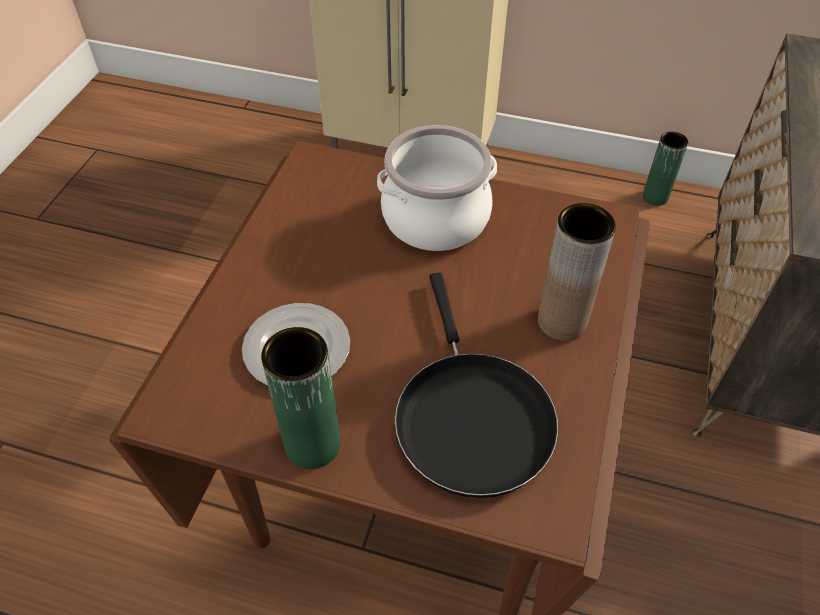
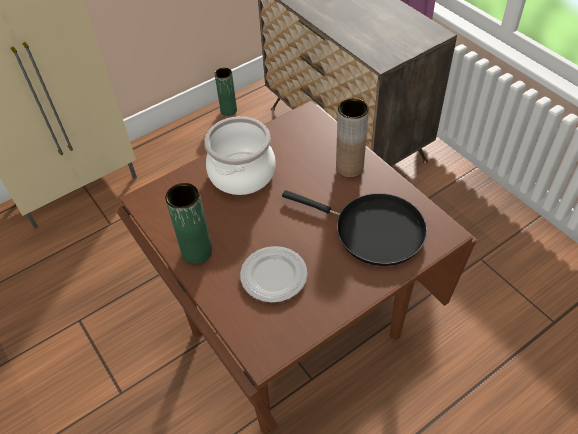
camera: 50 degrees left, 0 degrees up
(312, 444) = (337, 299): green vase -> green vase (197, 252)

